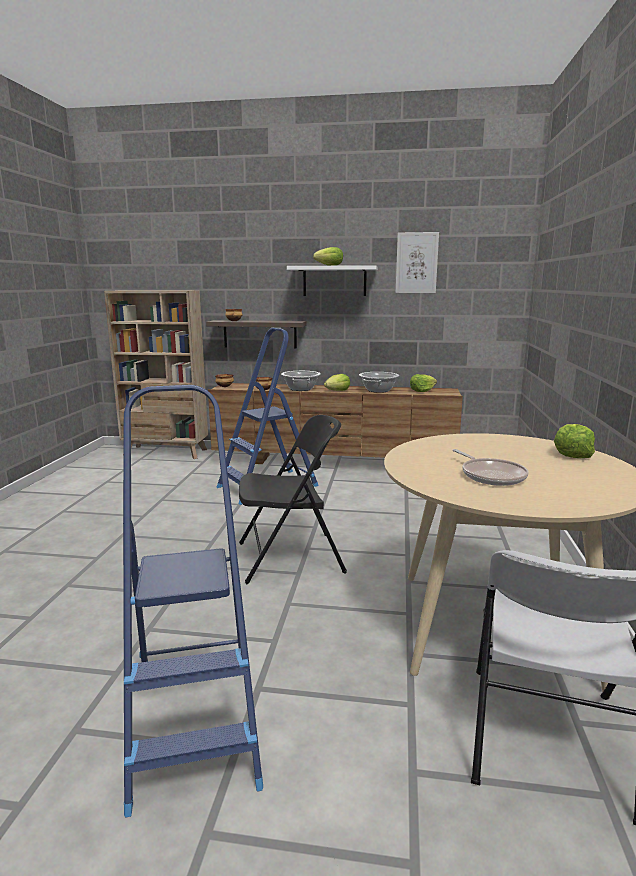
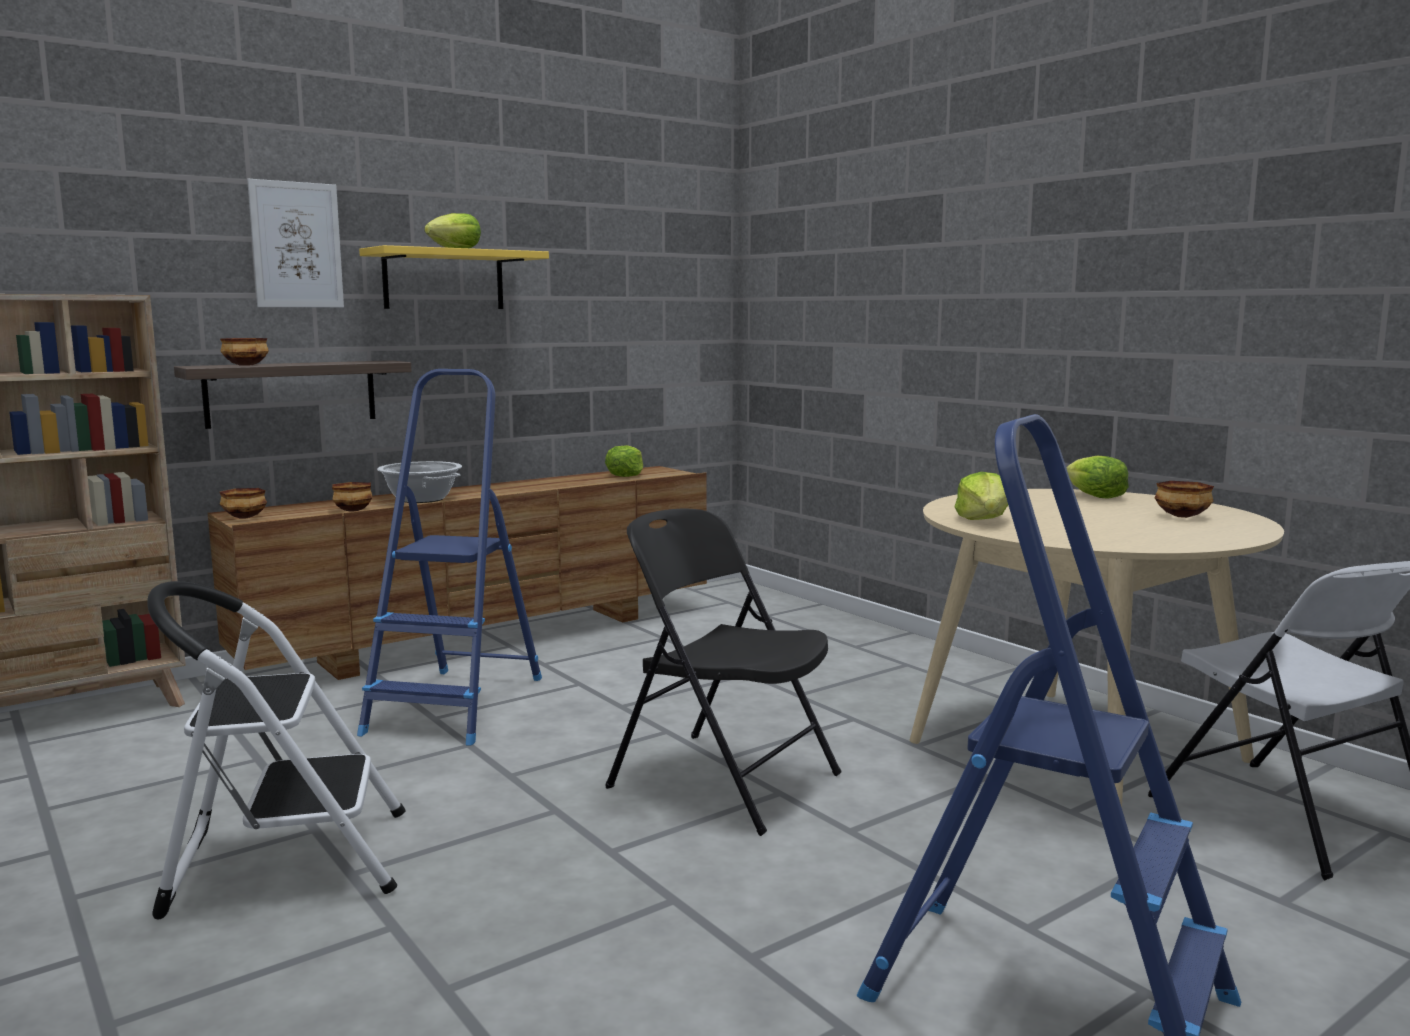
camera: 45 degrees left, 5 degrees down
(116, 523) = (281, 862): none -> step ladder
(290, 557) = (725, 780): black chair -> black chair turned 90 degrees counterclockwise
(334, 281) = (444, 280): white shelf -> yellow shelf
(337, 391) = (499, 493): lettuce -> lettuce (984, 520)
(378, 390) = (560, 483): cooking pot -> none
(416, 263) = (582, 250): picture -> picture (296, 245)
(491, 475) = (1116, 525): frying pan -> none
(573, 482) = (1181, 516): none -> bowl

